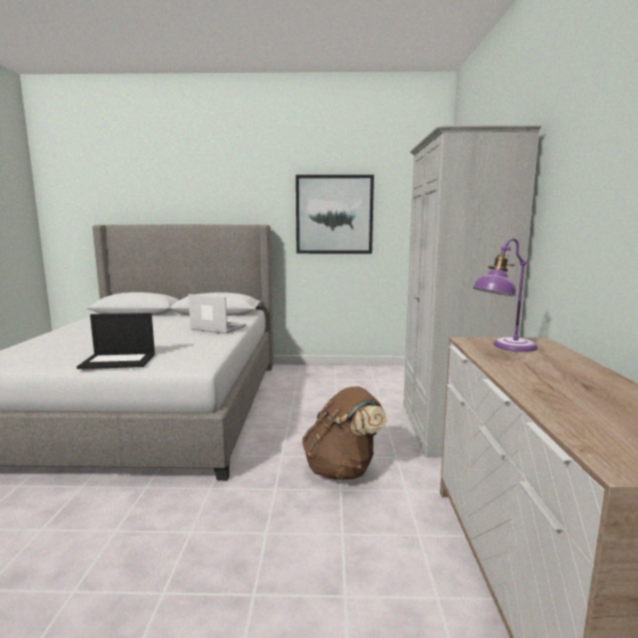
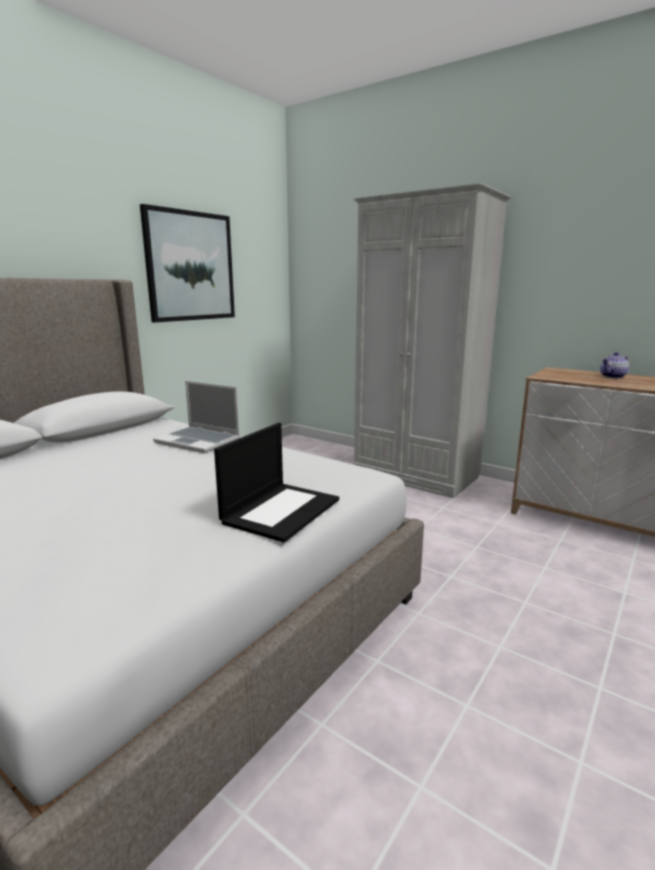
camera: 55 degrees left, 5 degrees up
(217, 328) = (199, 441): laptop -> laptop turned 120 degrees counterclockwise
(343, 470) = (444, 535): brown backpack -> none
(504, 349) = (574, 376): purple table lamp -> none
(553, 361) = (613, 377): none -> teapot

